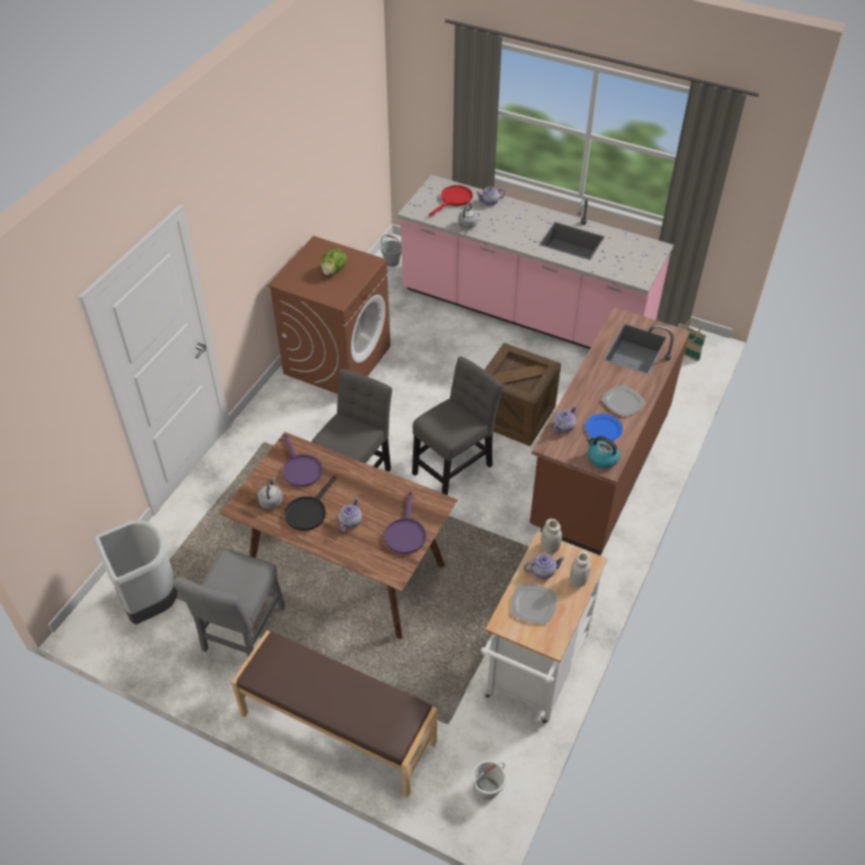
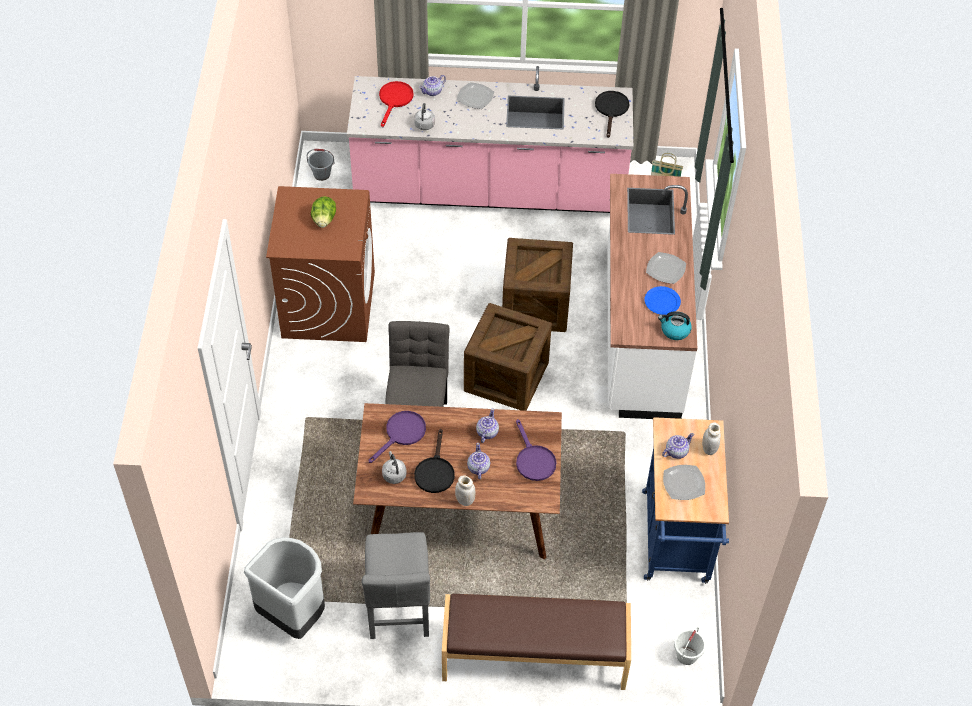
camera: 25 degrees left, 5 degrees up
(300, 468) = (402, 434): purple frying pan -> purple frying pan turned 90 degrees counterclockwise
(455, 466) = (506, 377): grey chair -> crate
(524, 215) = (475, 97): none -> plate
(534, 673) = (676, 543): white cart -> blue cart
(549, 547) = (671, 428): white jar -> white jar (465, 500)
(563, 427) = (626, 311): teapot -> teapot (487, 432)
(599, 469) = (640, 333): brown counter -> white counter
(644, 257) = (611, 110): none -> black frying pan

